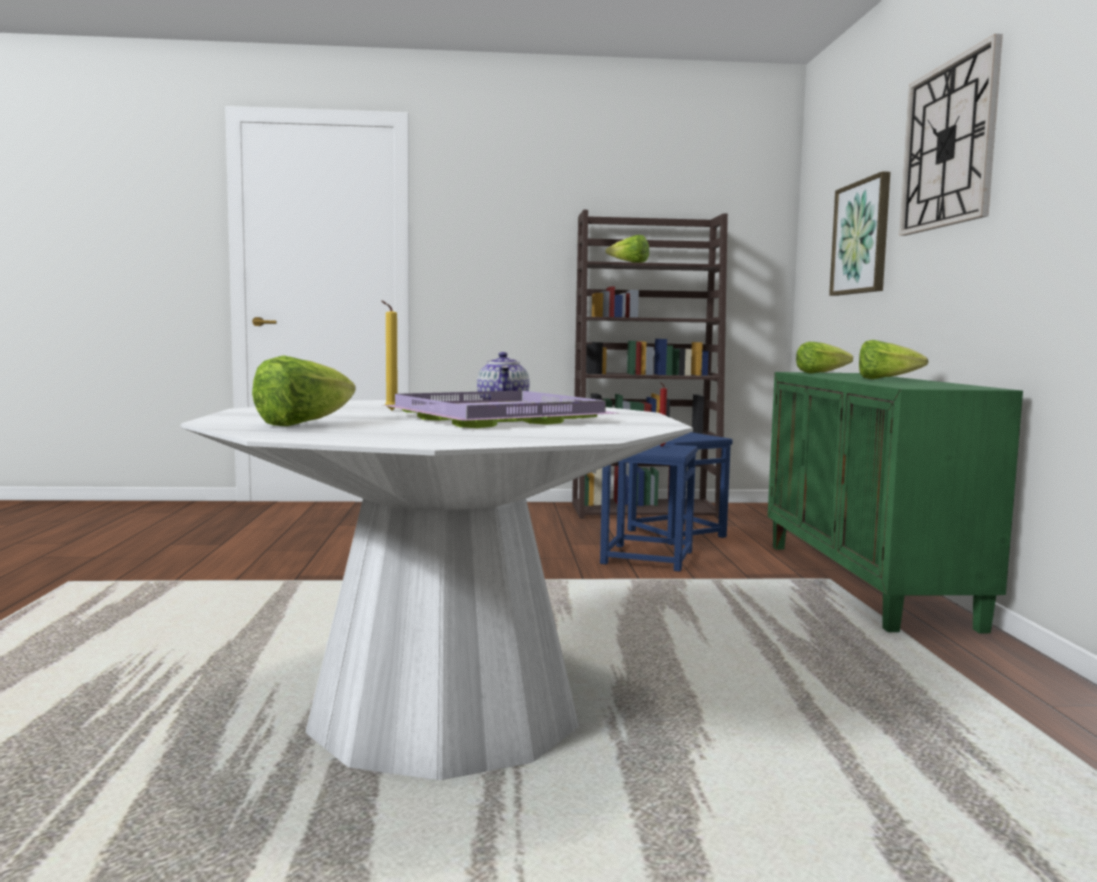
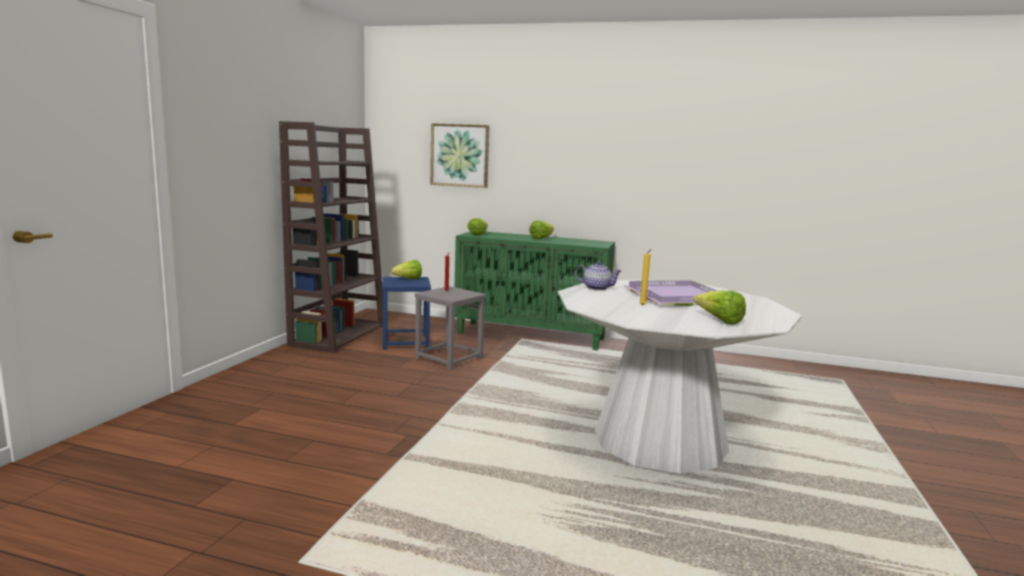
camera: 70 degrees left, 5 degrees up
(629, 263) = (323, 161): lettuce -> lettuce (408, 279)
(646, 557) = (448, 358): blue stool -> grey stool
(949, 145) = (545, 125): wall clock -> none

